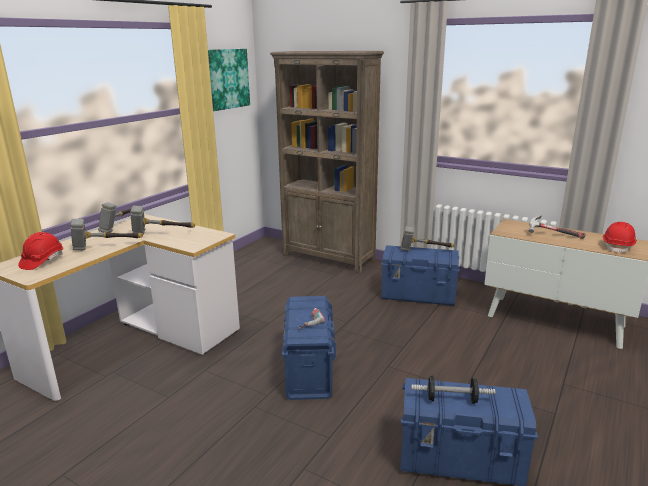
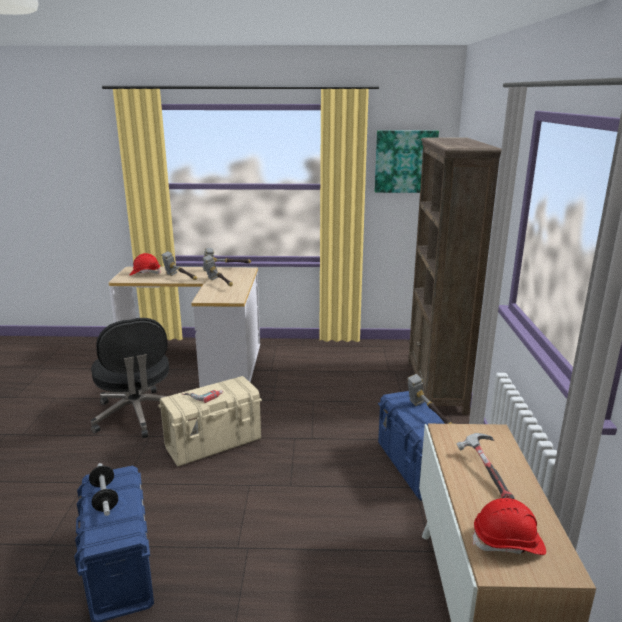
camera: 60 degrees right, 0 degrees up
(201, 407) = (137, 415): none -> black office chair
(309, 369) = (214, 443): blue storage box -> beige storage box

